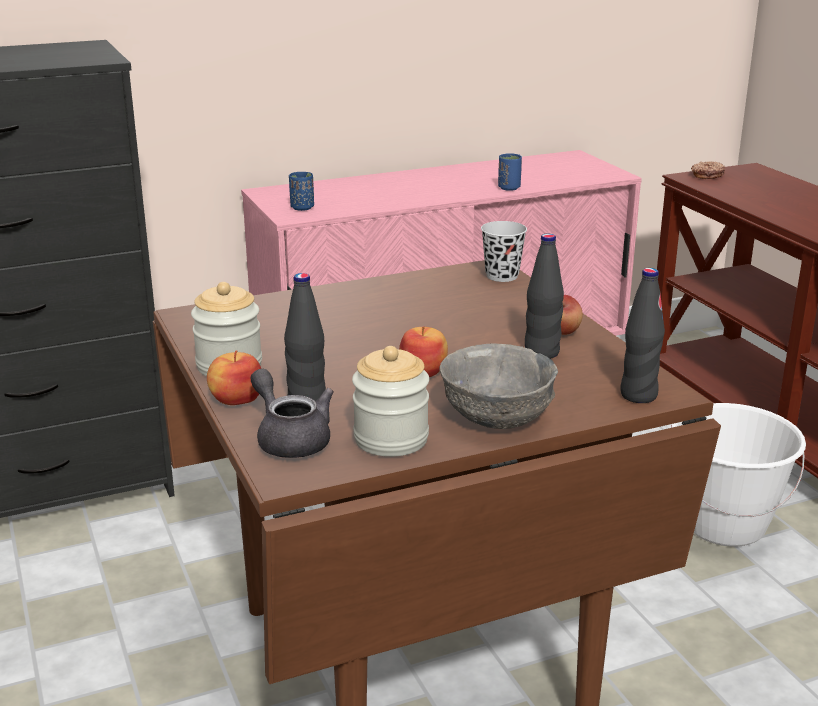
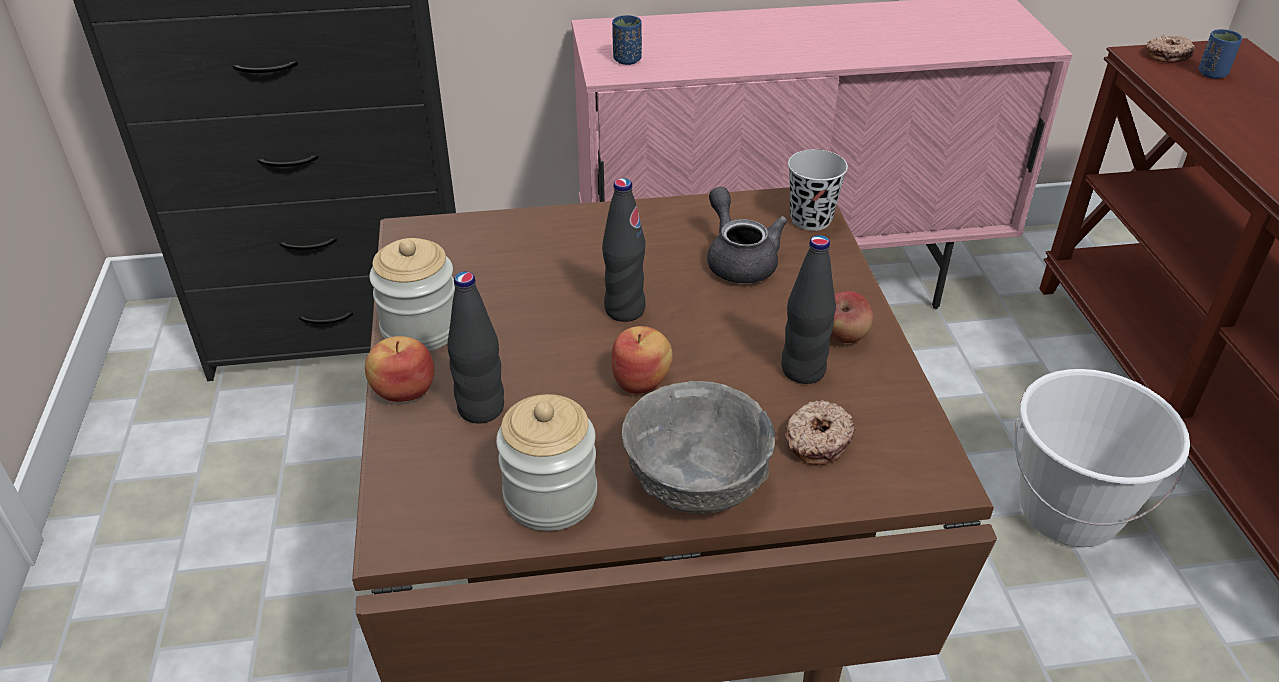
camera: 15 degrees right, 15 degrees up
(290, 438) = (434, 472): grey teapot -> grey teapot (739, 259)
(509, 188) = (891, 54): blue cup -> blue cup (1212, 74)
(572, 386) = (816, 440): none -> donut
(638, 395) = (896, 475): black bottle -> black bottle (624, 310)

